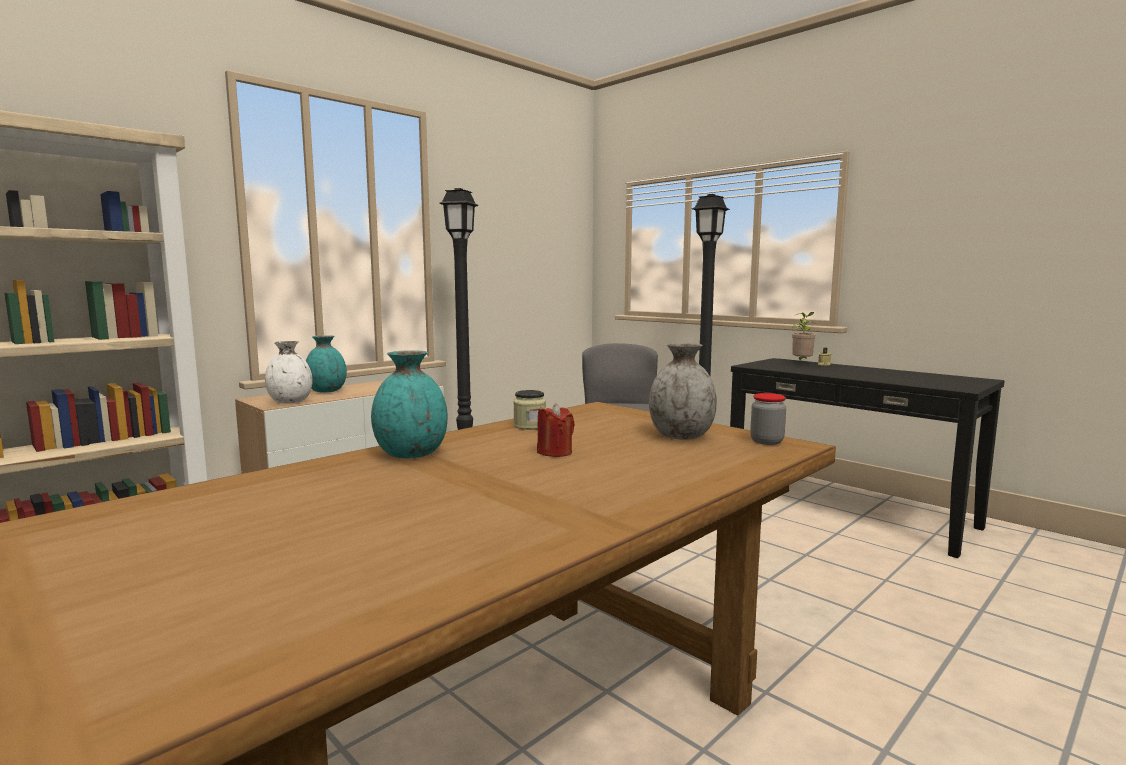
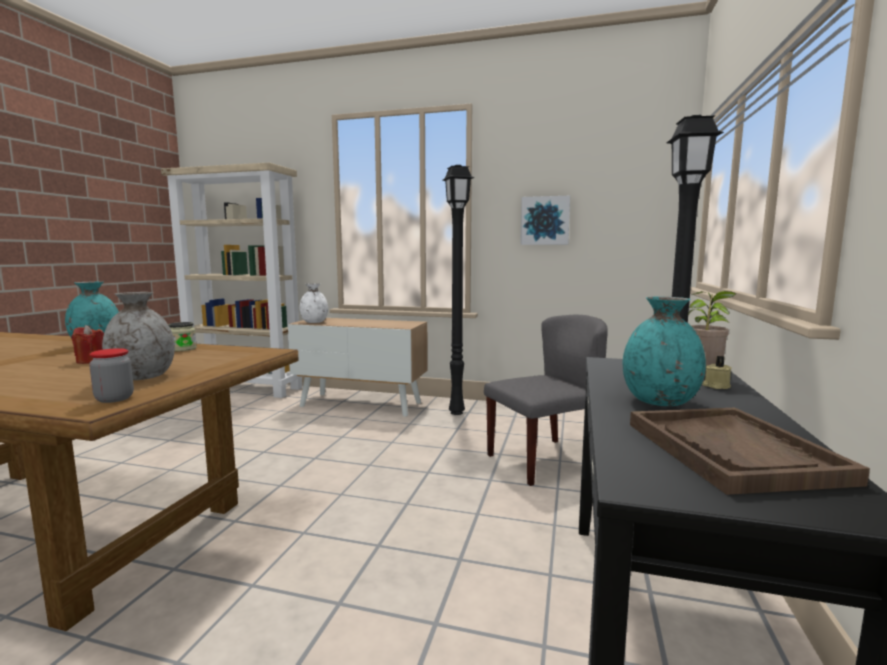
camera: 60 degrees right, 0 degrees up
(326, 391) = (354, 320): turquoise vase -> turquoise vase (659, 402)
(498, 254) = (545, 221): none -> picture
(925, 378) = (731, 451): none -> brown tray

